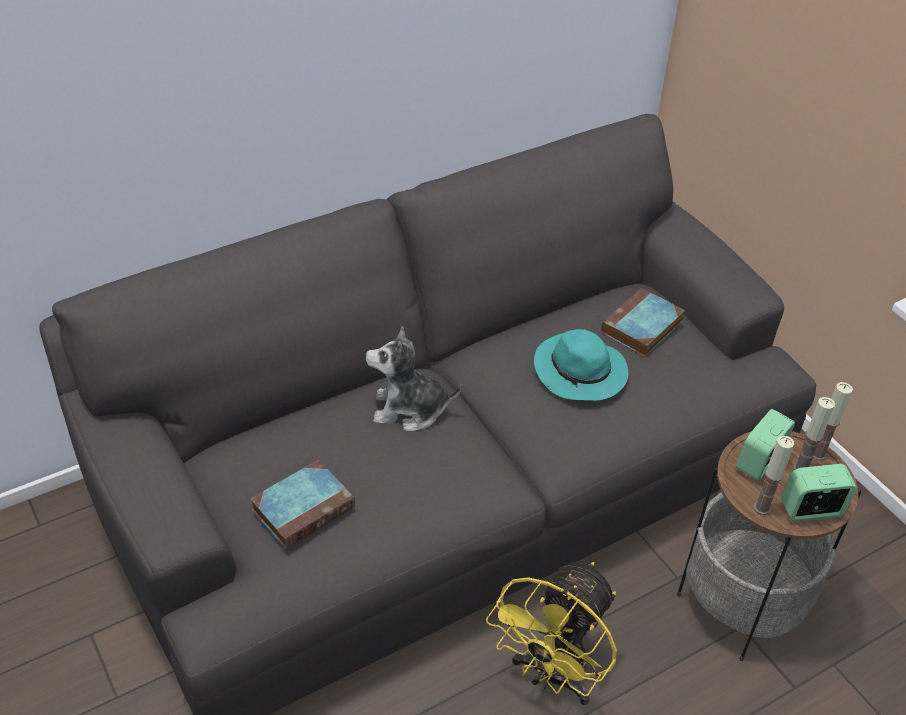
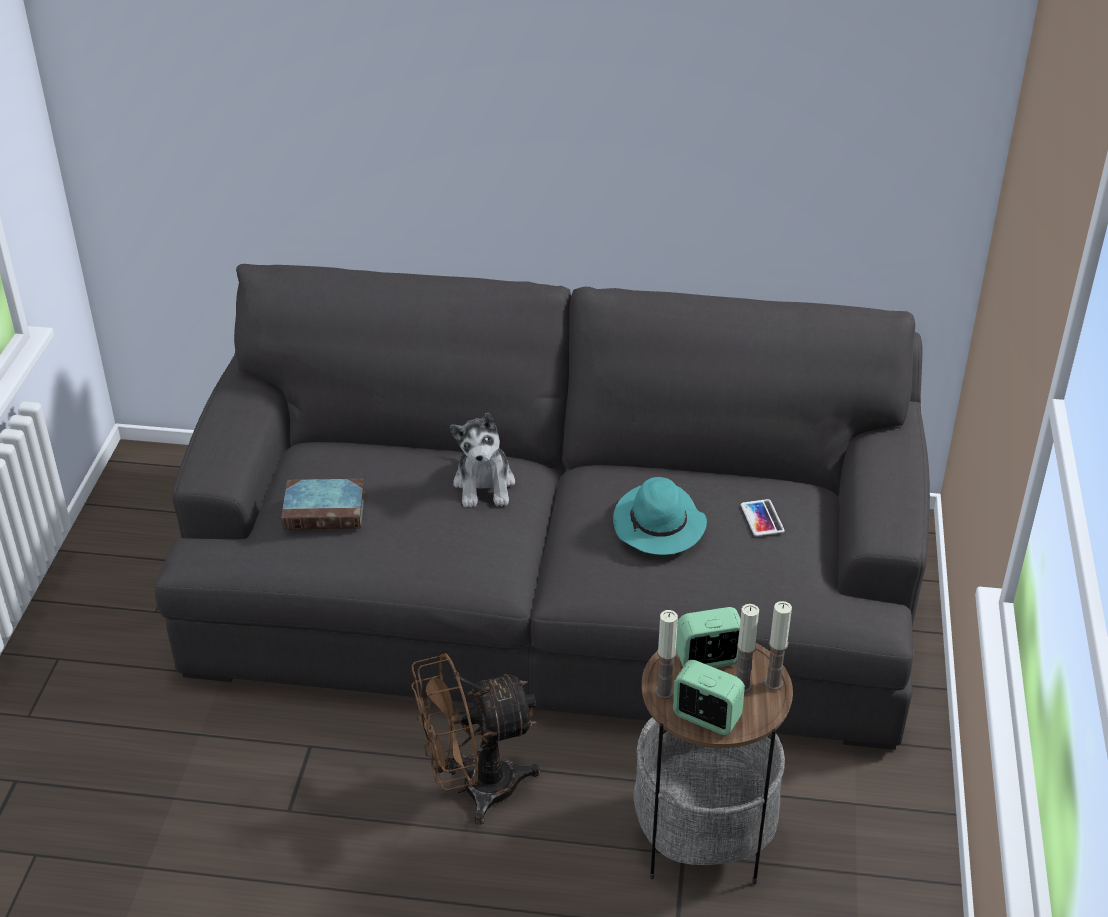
camera: 40 degrees right, 5 degrees down
(409, 410) = (484, 485): plush toy -> plush toy turned 135 degrees counterclockwise
(552, 676) = (474, 788): yellow fan -> brown fan
(641, 328) = (762, 518): book -> phone

